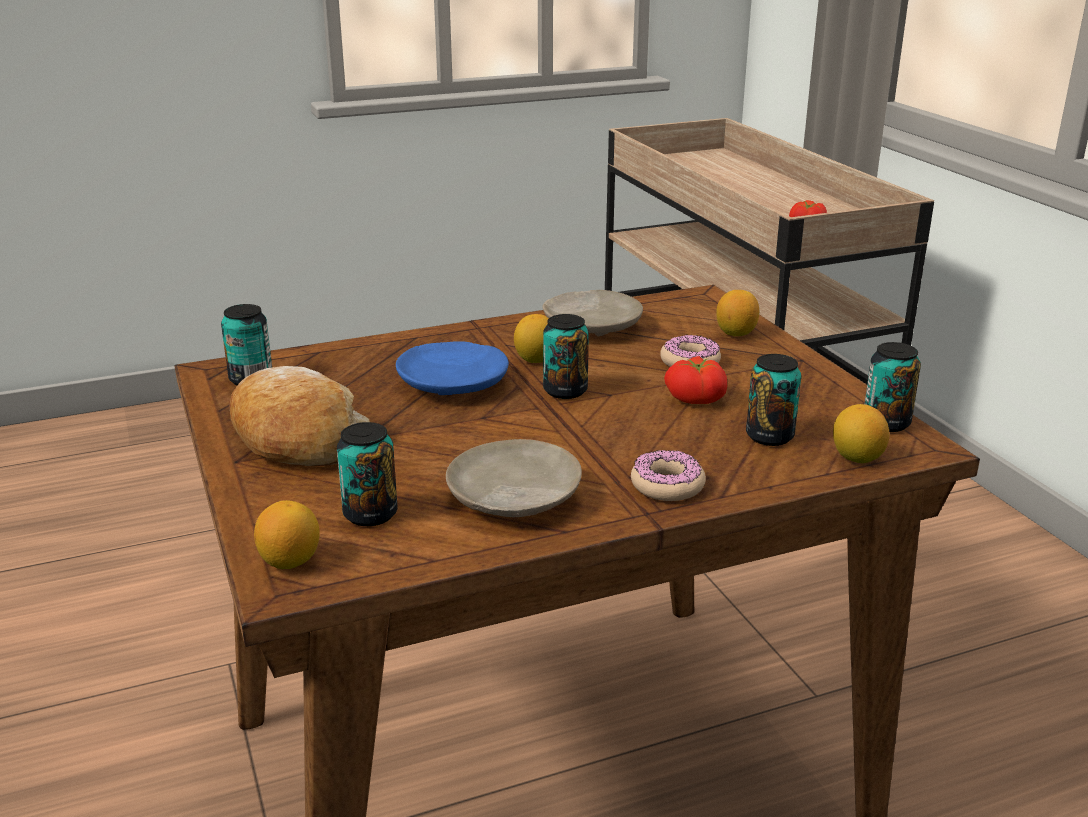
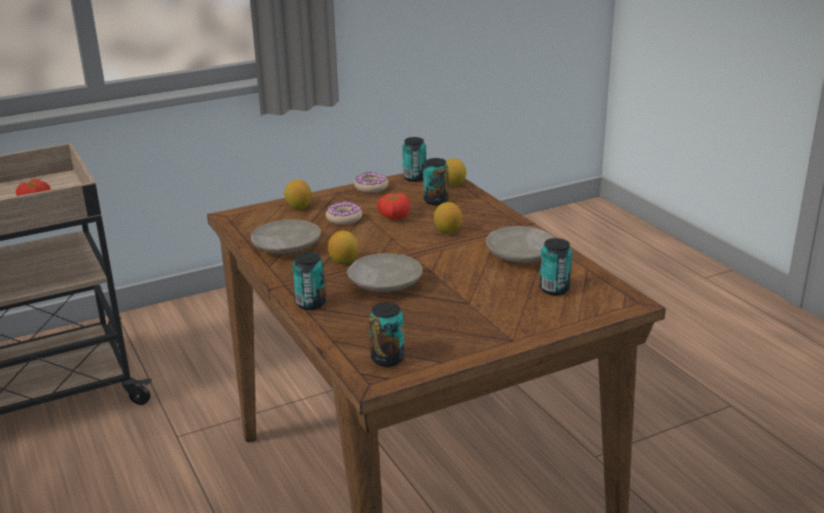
camera: 95 degrees left, 0 degrees up
(290, 561) = (609, 303): lemon -> lemon (447, 231)
(296, 438) = (476, 324): bread -> none
(454, 384) = (384, 283): blue plate -> beige plate
(565, 391) = (390, 250): can -> can (311, 303)
(667, 485) = (495, 222): donut -> donut (371, 187)

